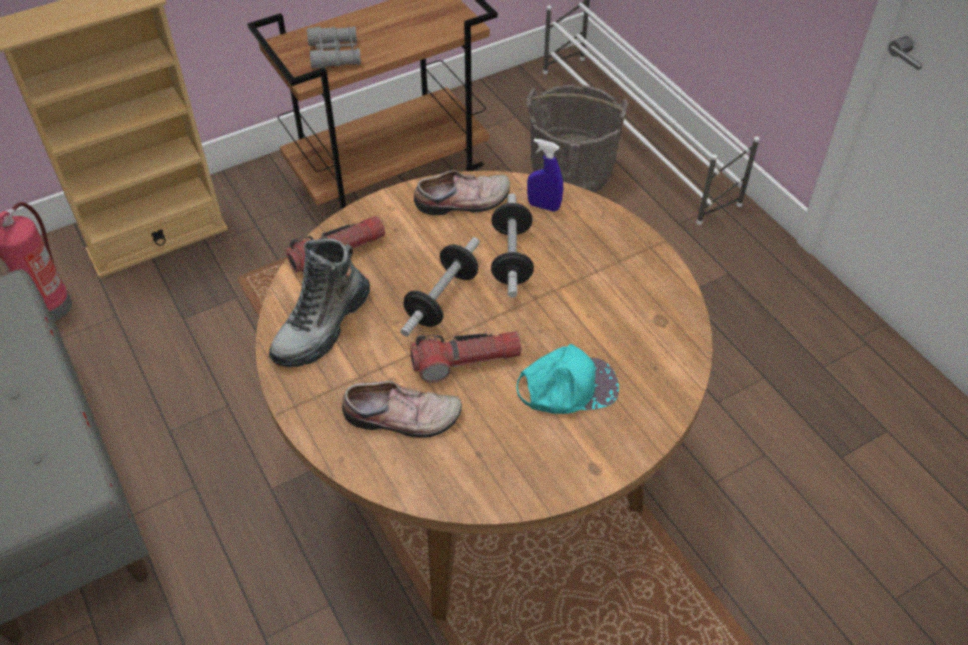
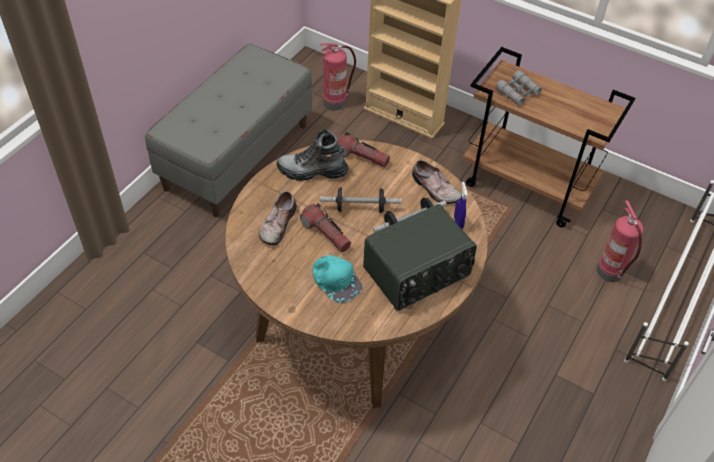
camera: 60 degrees right, 0 degrees up
(402, 419) = (276, 224): shoe -> shoe turned 45 degrees clockwise
(571, 172) = (611, 272): grey bucket -> fire extinguisher
(608, 287) = (417, 273): none -> radio

